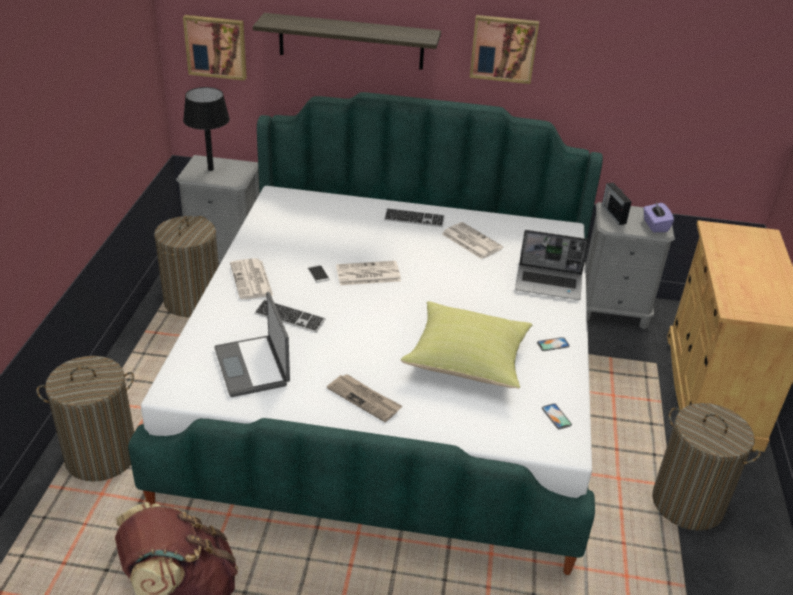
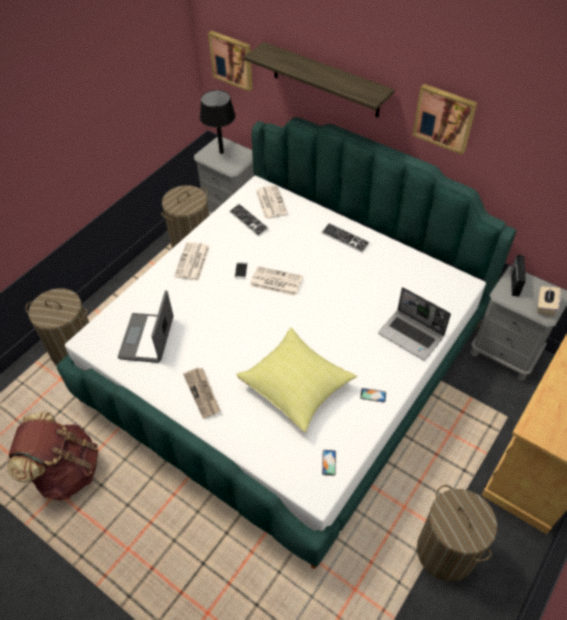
camera: 30 degrees right, 15 degrees up
(289, 317) = (197, 304): keyboard -> keyboard (248, 220)
(471, 241) = (376, 273): newspaper -> newspaper (271, 202)
(655, 225) = (545, 306): purple tissue box -> beige tissue box

